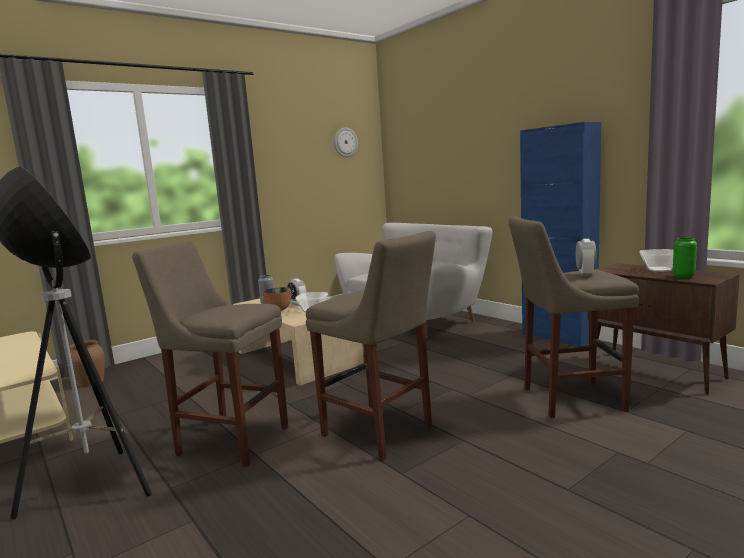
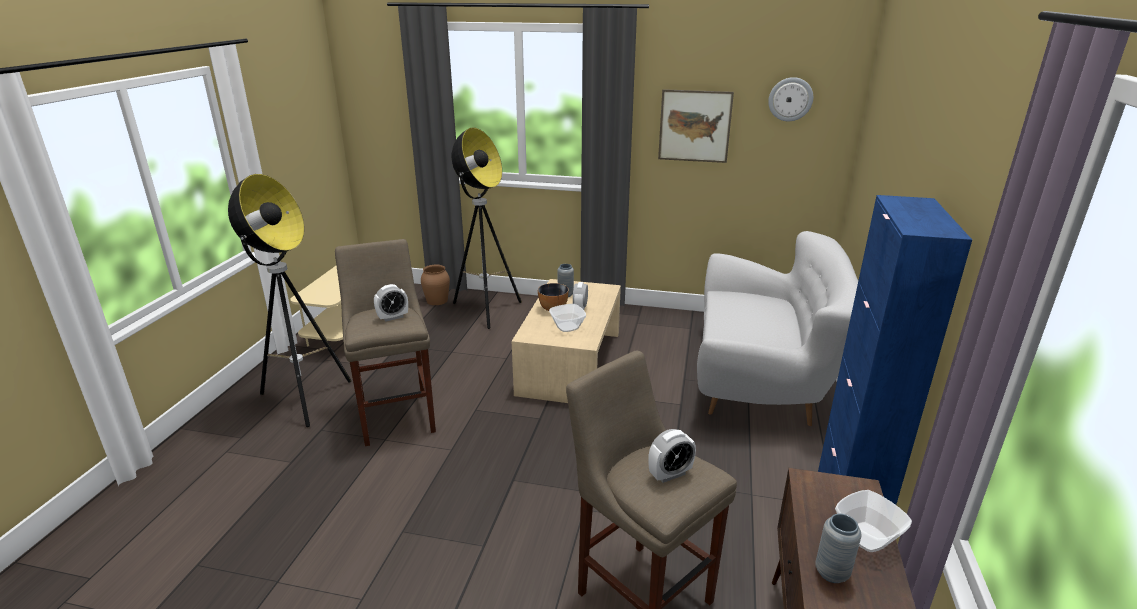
camera: 50 degrees right, 15 degrees up
(159, 367) = (486, 310): none -> floor lamp
(233, 307) = (393, 317): none -> alarm clock
(292, 166) = (694, 126): none -> picture
(380, 433) = (460, 487): beige stool -> none
(683, 277) = (832, 573): green vase -> grey vase

